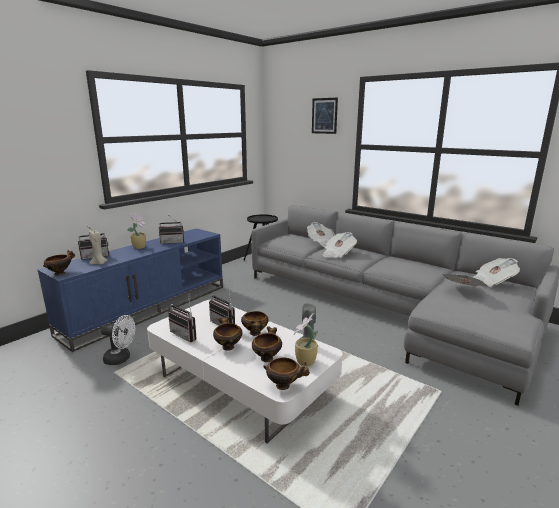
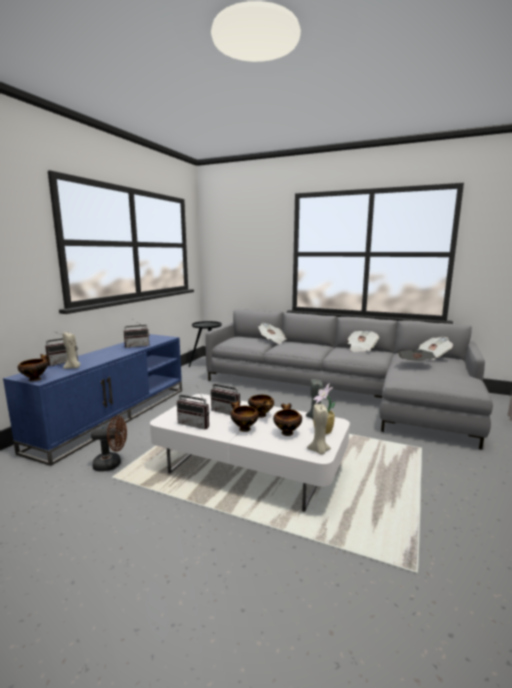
camera: 15 degrees left, 5 degrees down
(121, 359) = (112, 464): white fan -> brown fan
(140, 247) = (105, 352): potted plant -> none
(284, 385) = (319, 451): bowl -> beige candle
(324, 116) = (262, 227): picture -> none
(338, 254) = (293, 348): newspaper -> newspaper (361, 348)

